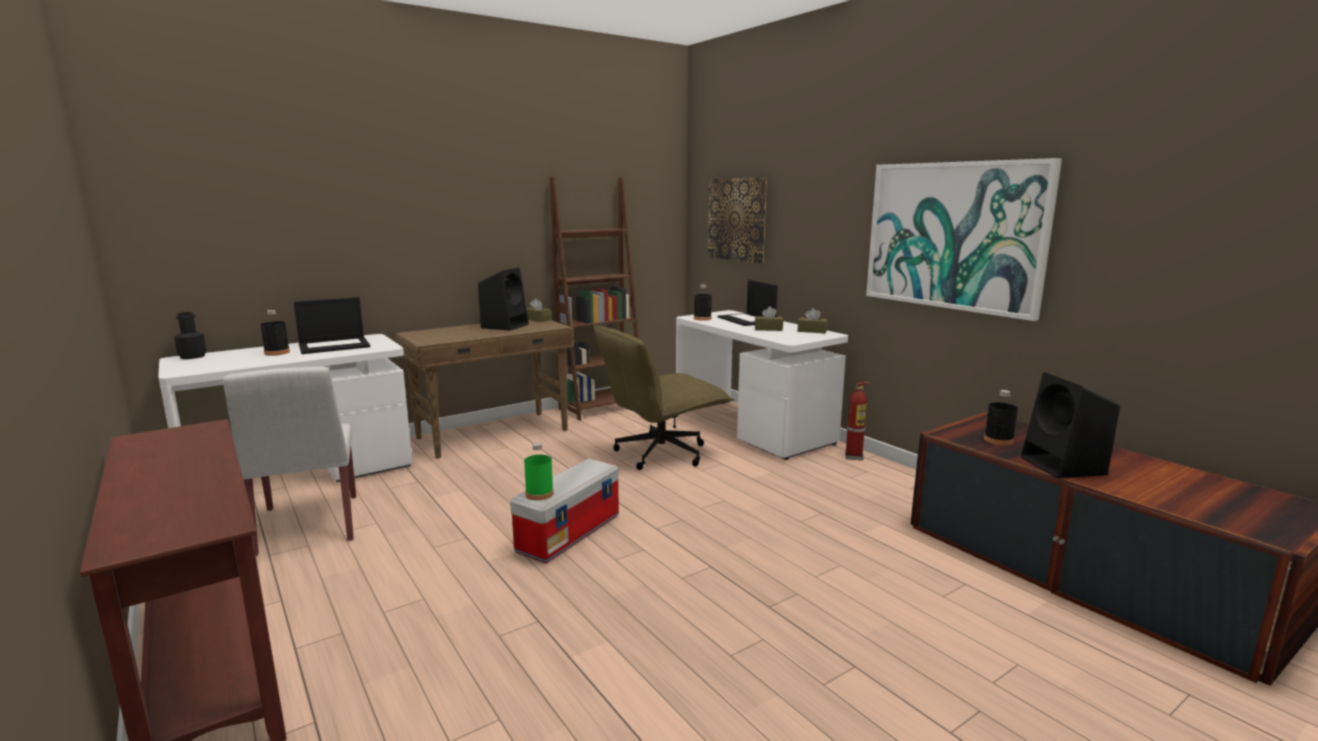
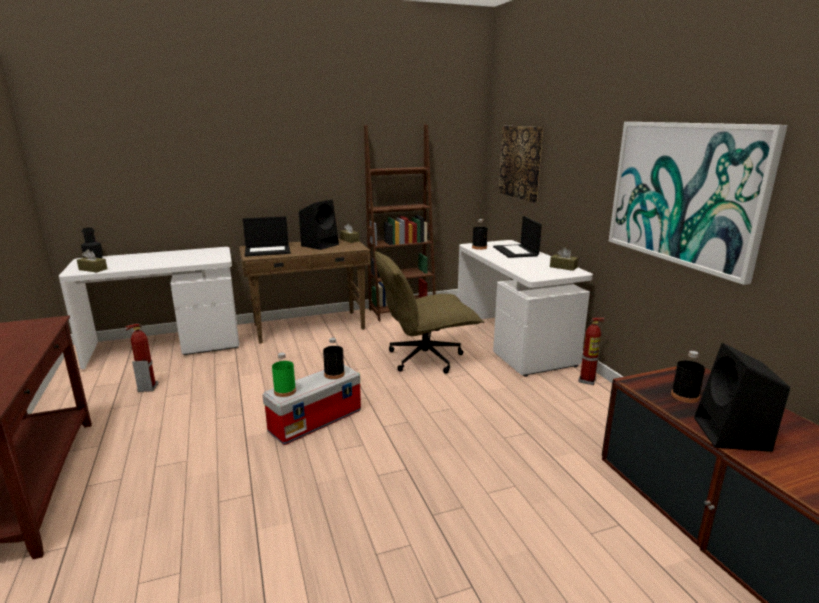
camera: 15 degrees right, 5 degrees up
(277, 353) = (146, 259): black bottle -> black bottle (334, 374)
(308, 525) = (147, 388): white chair -> fire extinguisher
(335, 346) = (188, 256): laptop -> laptop (268, 251)
(768, 329) = (526, 262): brown tissue box -> brown tissue box (93, 269)

